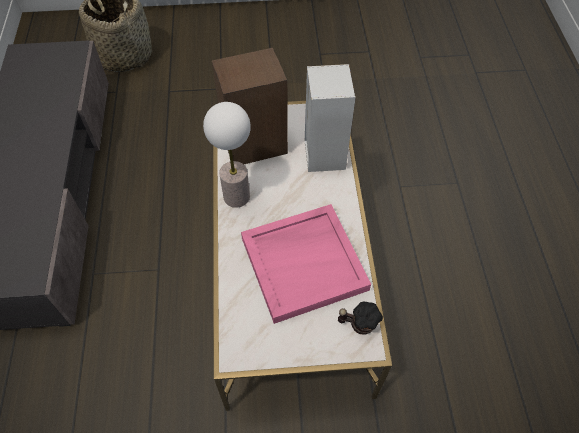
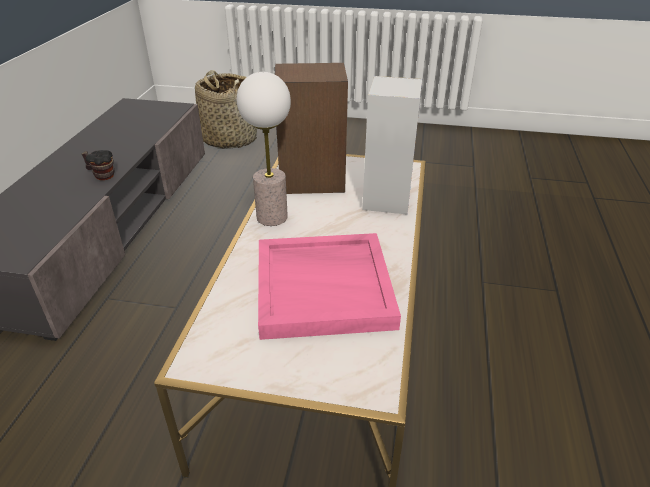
camera: 15 degrees right, 20 degrees down
(358, 324) = (371, 363): mug -> mug (102, 175)

